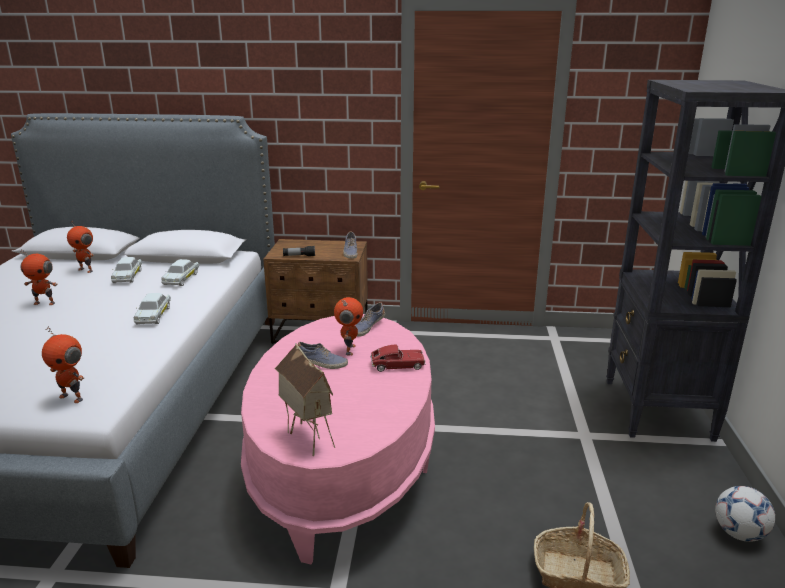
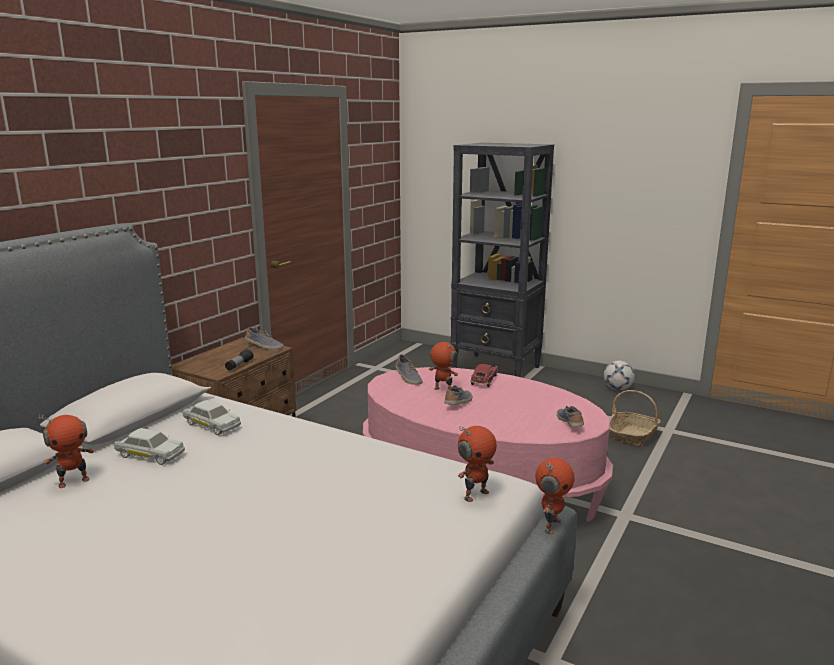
camera: 65 degrees left, 5 degrees down
(45, 303) = (174, 511): toy robot -> toy robot (551, 525)
(153, 315) = (308, 446): white toy car -> none
(307, 438) = (570, 423): toy house -> shoe

